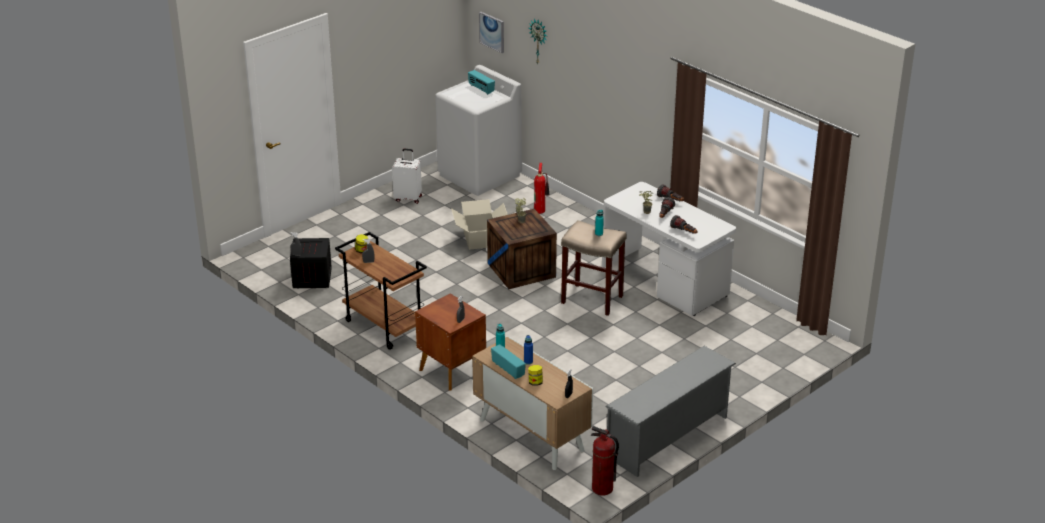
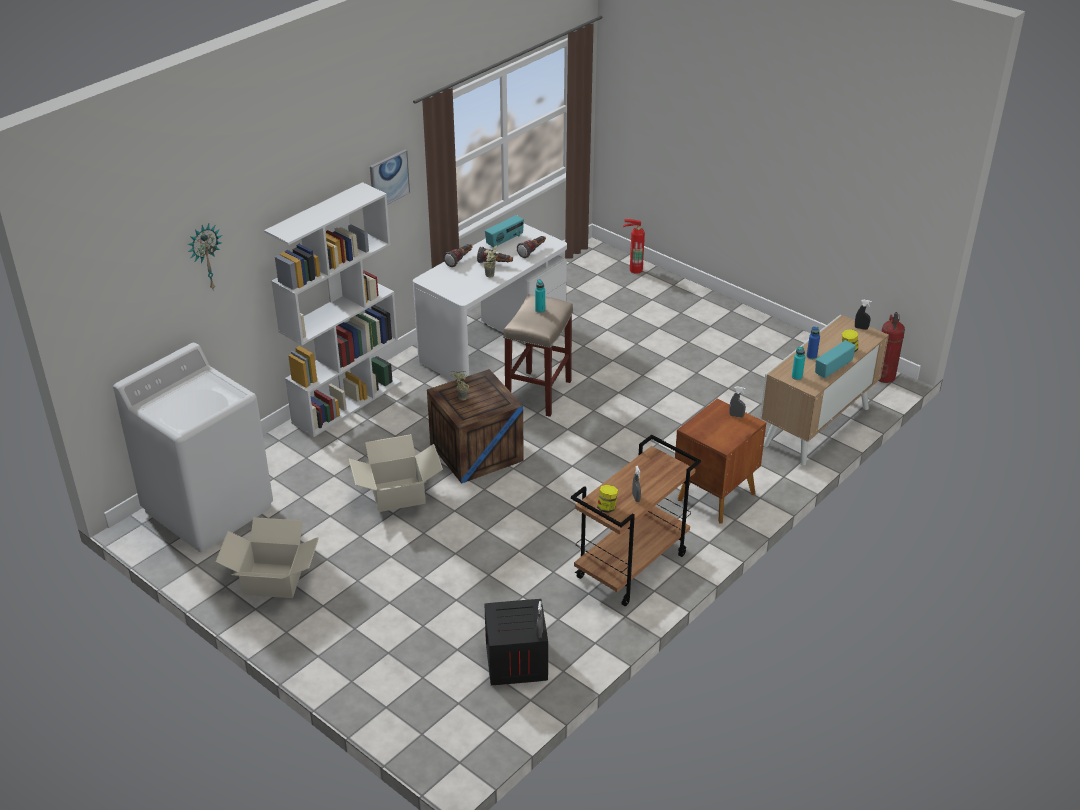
camera: 95 degrees left, 5 degrees up
(408, 198) = (273, 580): white suitcase -> cardboard box
(481, 89) = (174, 393): radio -> radio (505, 241)
(492, 32) = (118, 318): picture -> picture (389, 179)
(540, 210) = (319, 444): fire extinguisher -> fire extinguisher (635, 269)
(588, 220) = (347, 402): none -> white bookcase
(668, 438) = (786, 338): grey shoe rack -> none

